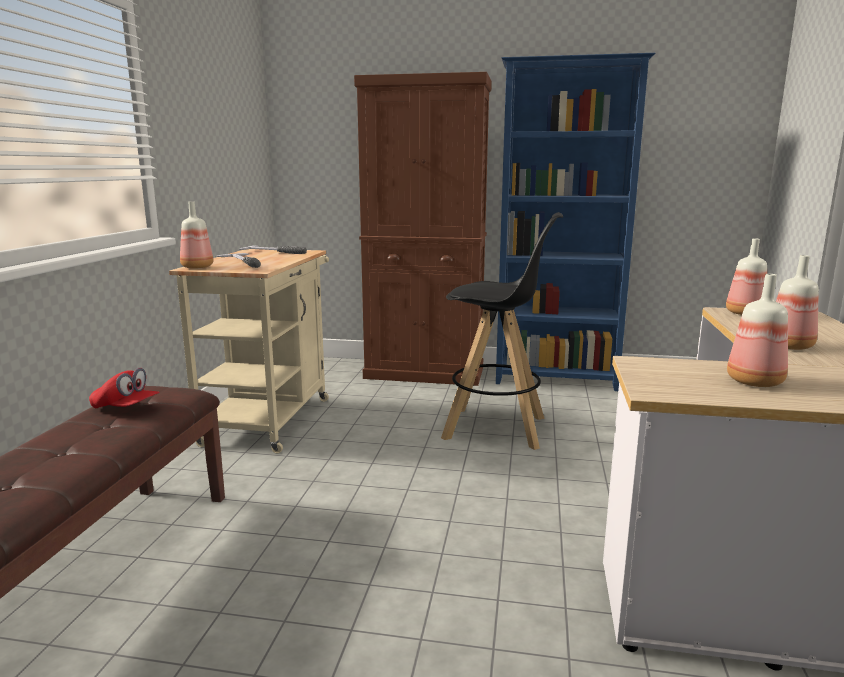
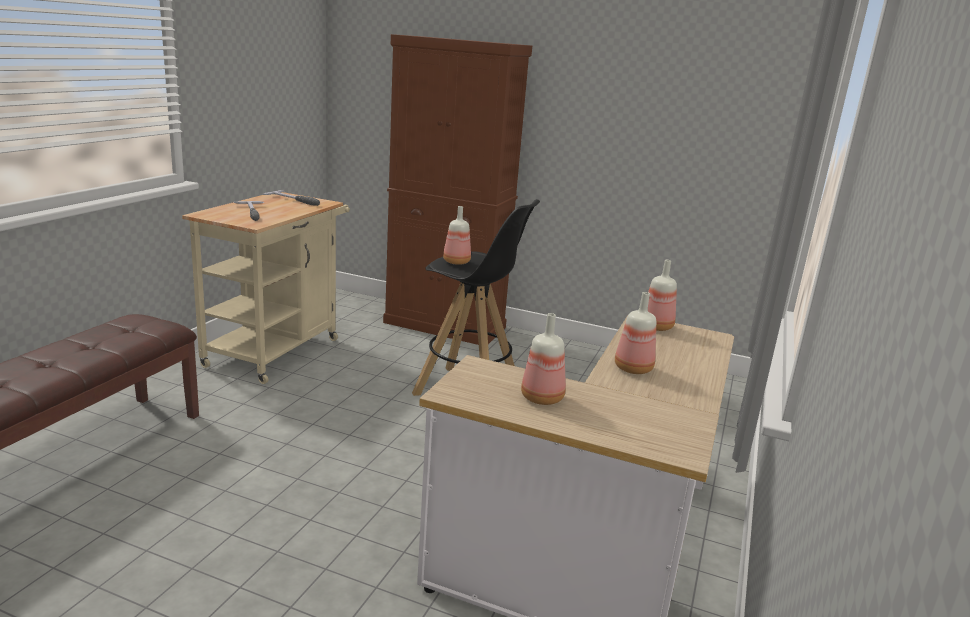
camera: 10 degrees right, 5 degrees up
(126, 408) = (113, 334): red cap -> none
(196, 267) = (207, 214): bottle -> bottle (456, 262)
(556, 380) = (567, 352): blue bookcase -> none

